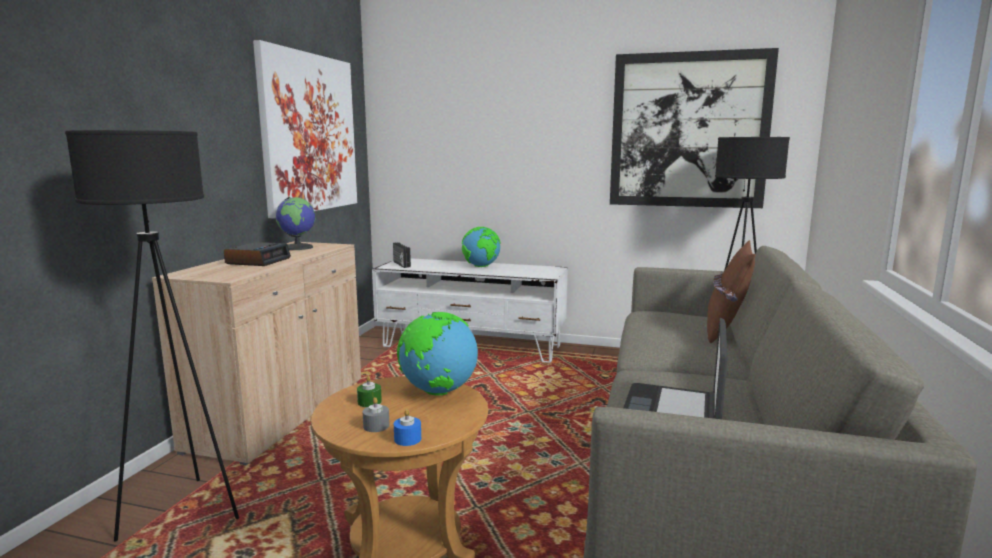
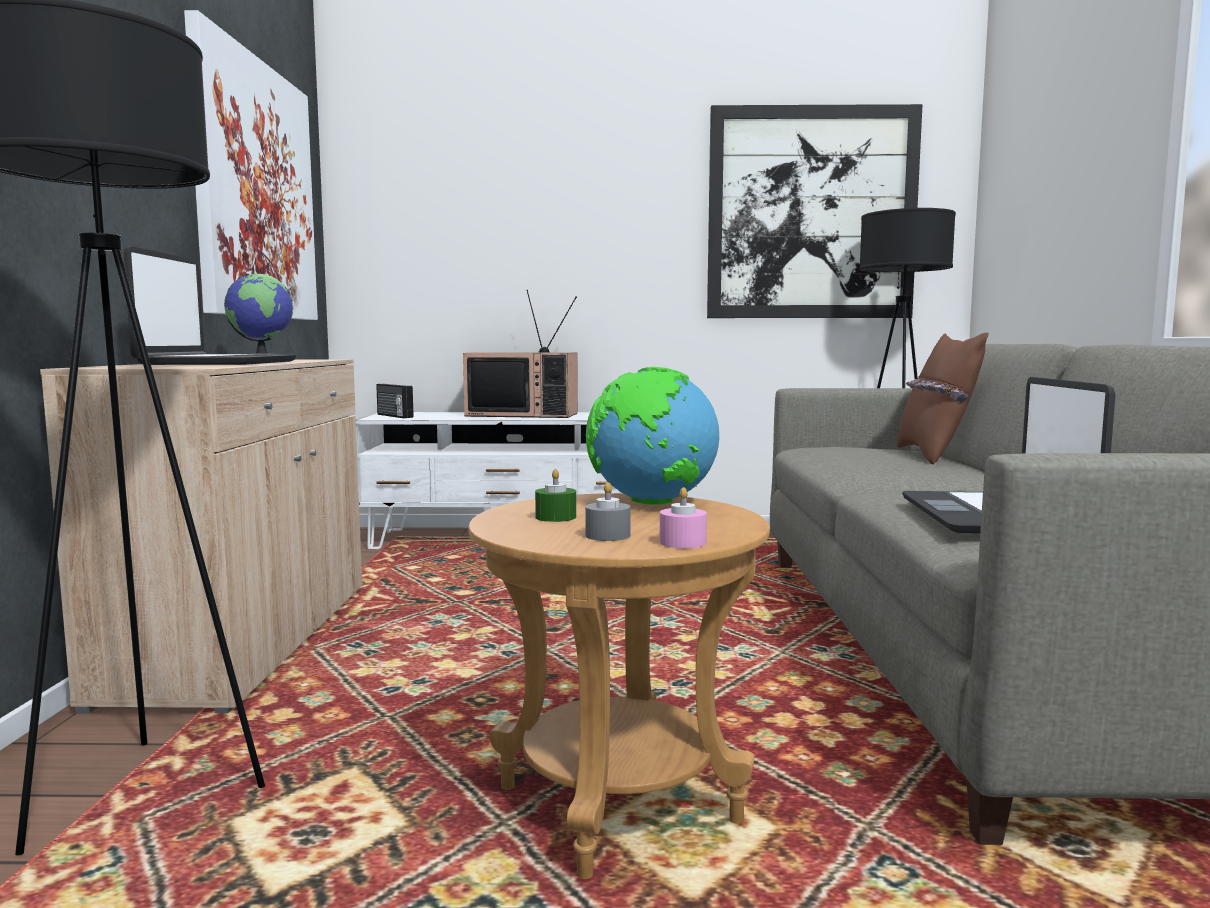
camera: 15 degrees left, 5 degrees down
(258, 261) = (218, 363): alarm clock -> laptop
(407, 439) = (682, 542): blue candle -> pink candle
(481, 266) = (524, 414): globe -> television

